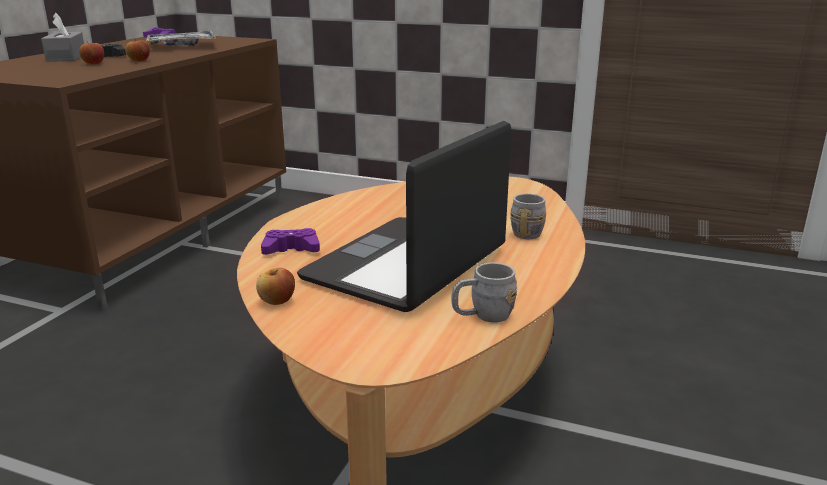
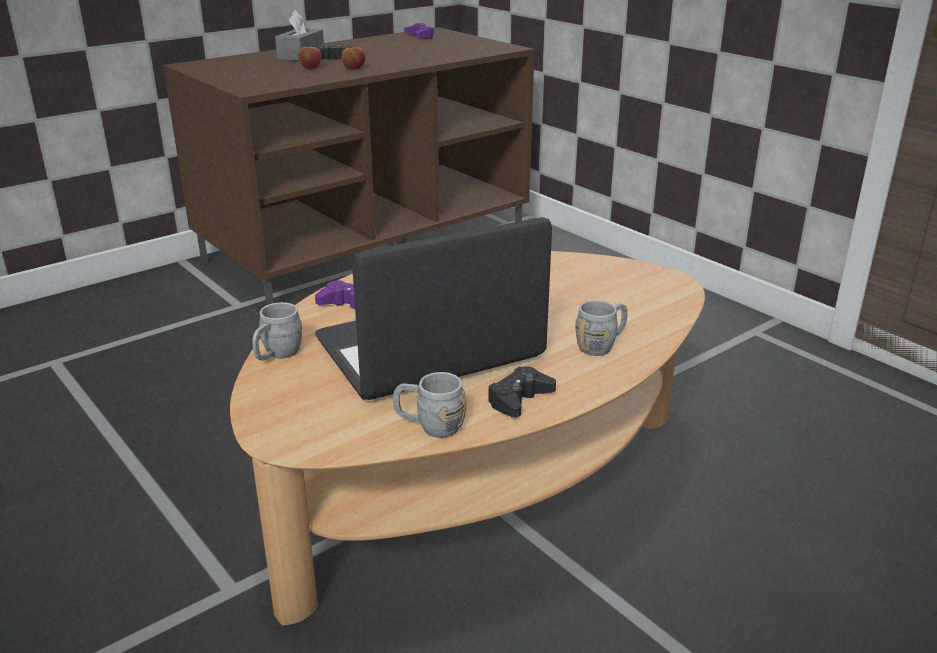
camera: 30 degrees right, 5 degrees up
(182, 46) = (424, 50): tray -> none
(277, 301) = (277, 355): apple -> grey mug
(522, 279) = (519, 399): none -> black game controller

